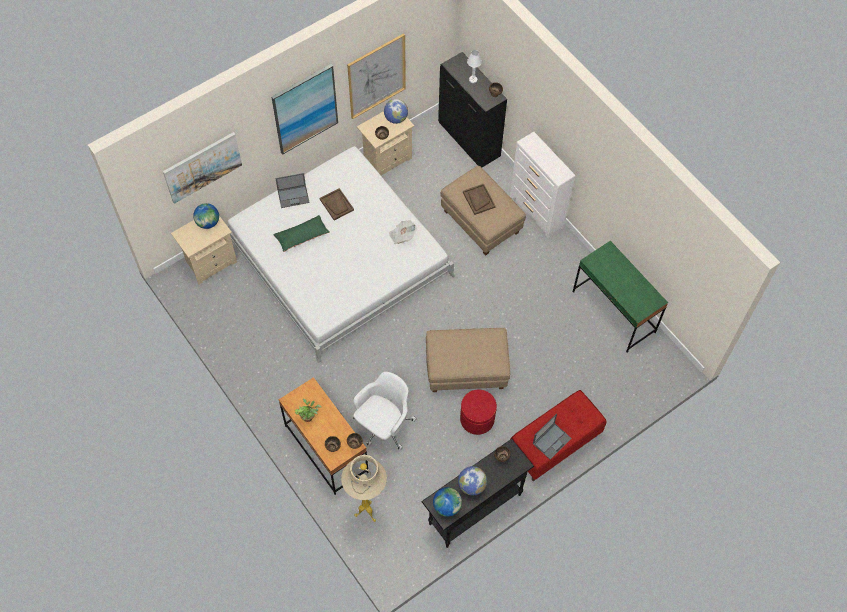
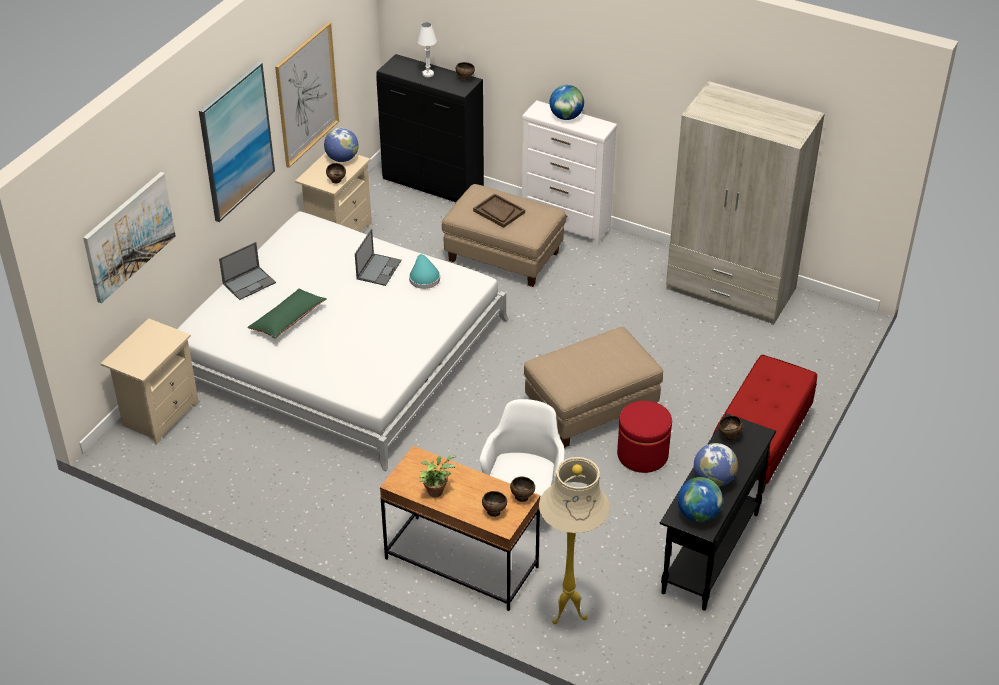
camera: 25 degrees left, 20 degrees down
(208, 223) = (150, 335): globe -> globe (566, 117)
(337, 205) = (315, 273): brown tray -> none
(402, 235) = (424, 277): newspaper -> turquoise hat
(552, 440) = (767, 417): laptop -> laptop (379, 269)
(613, 312) = (730, 290): green desk -> beige wardrobe

